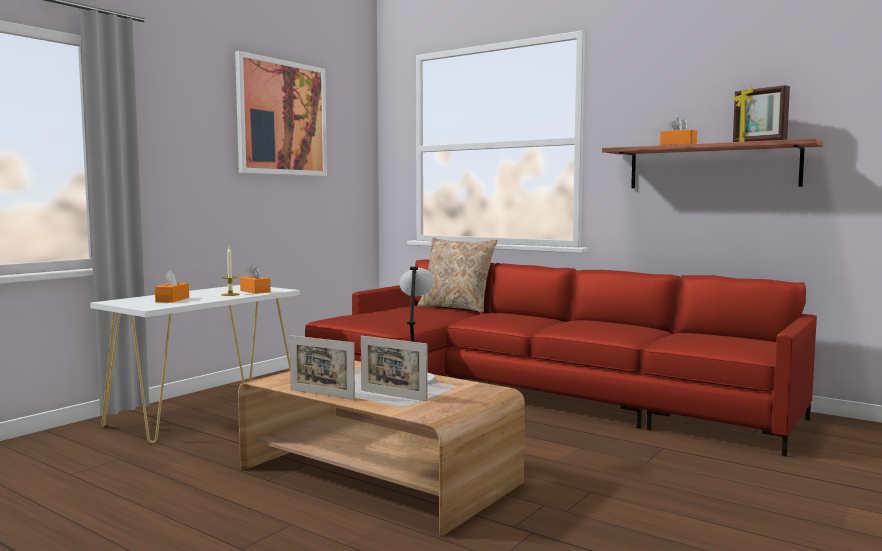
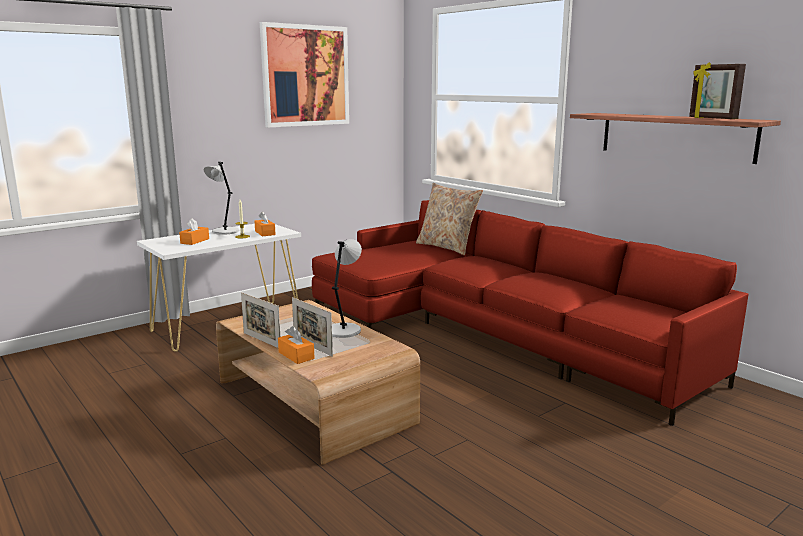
camera: 15 degrees right, 10 degrees up
(201, 292) = (224, 232): none -> grey table lamp
(678, 145) = (638, 116): orange tissue box -> orange tissue box (296, 355)

